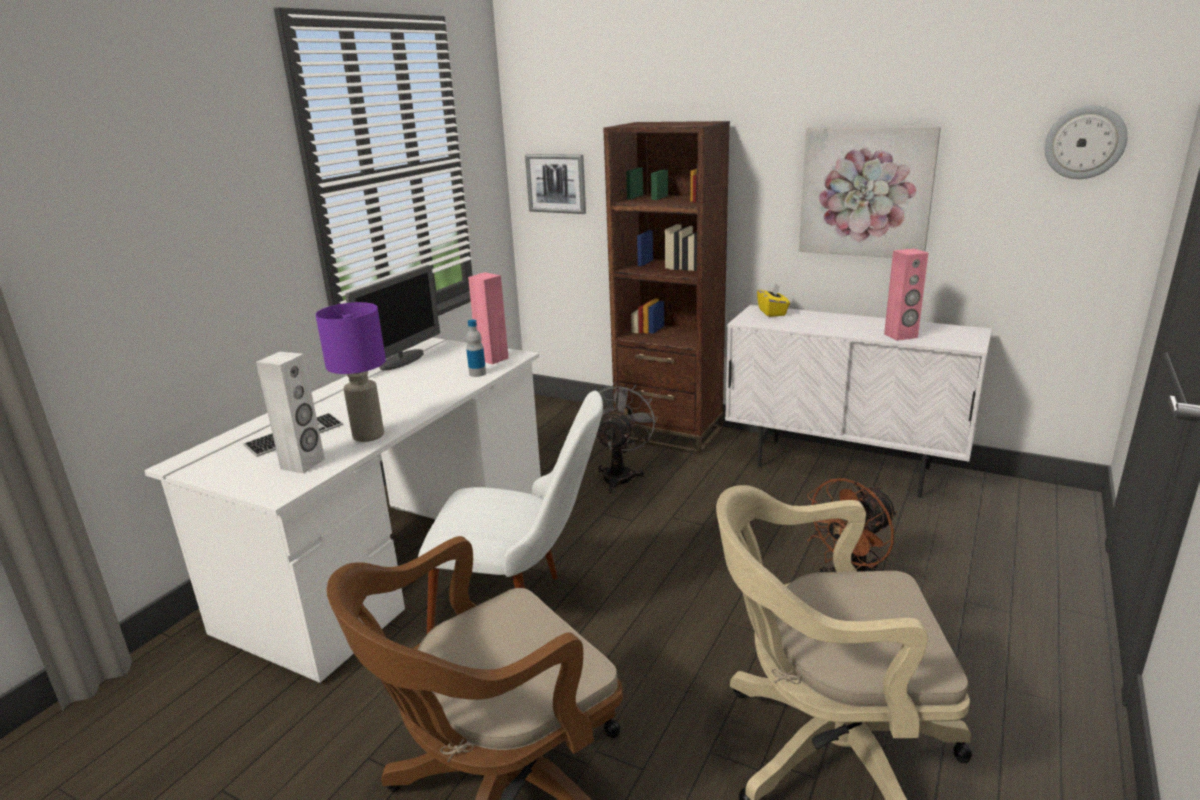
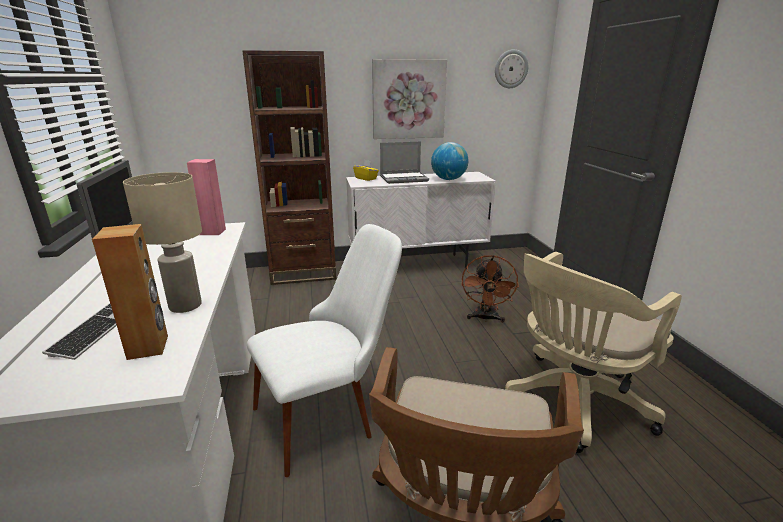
camera: 40 degrees left, 0 degrees up
(303, 464) = (149, 347): white speaker -> brown speaker
(369, 436) = (186, 305): purple table lamp -> beige table lamp
(477, 373) = (216, 243): bottle -> none
(556, 183) = (181, 102): picture -> none
(620, 475) = (299, 305): grey fan -> none
(829, 322) = (404, 179): none -> laptop
(901, 336) = (448, 179): pink speaker -> globe

